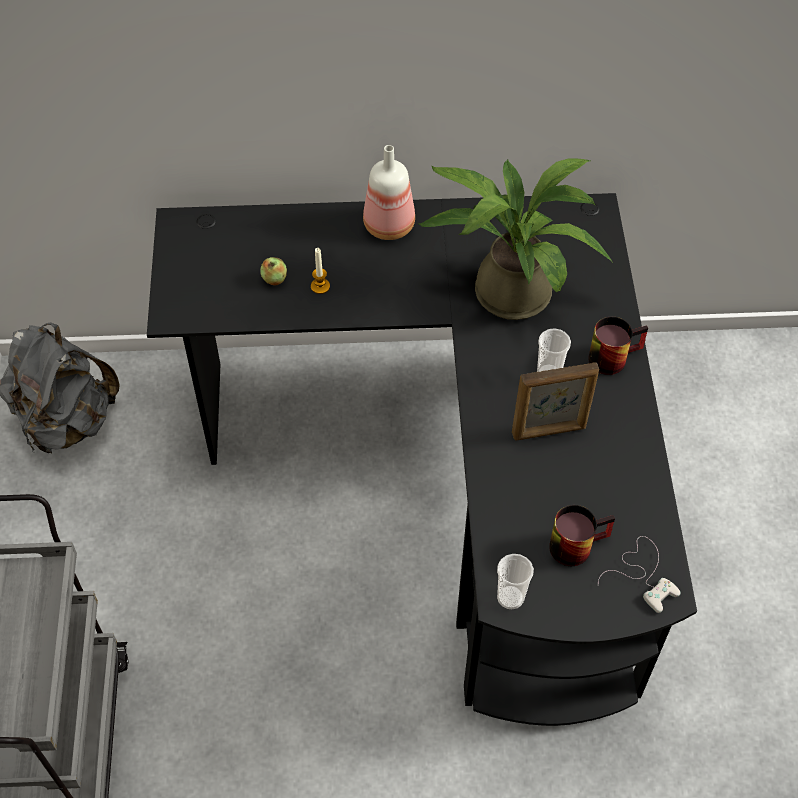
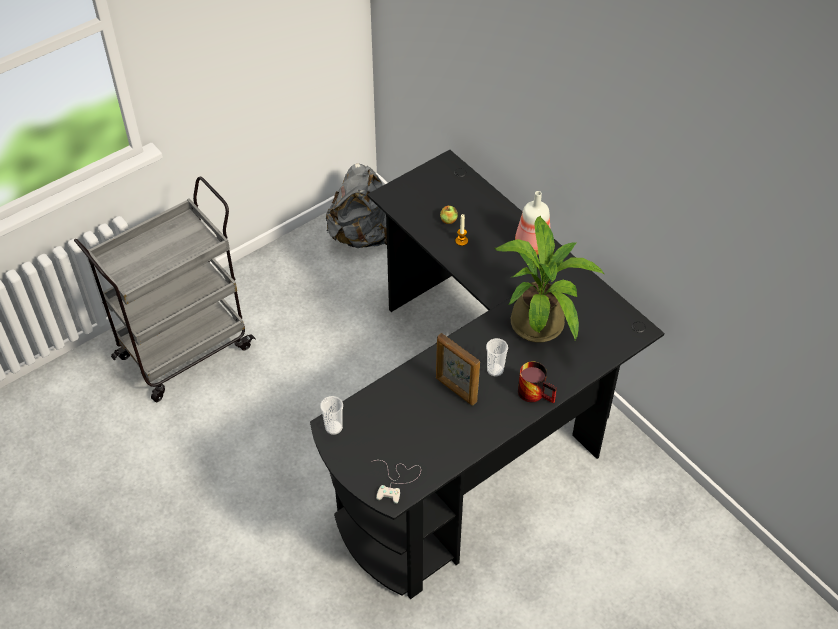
camera: 55 degrees right, 5 degrees down
(575, 542) = (392, 439): mug -> none

